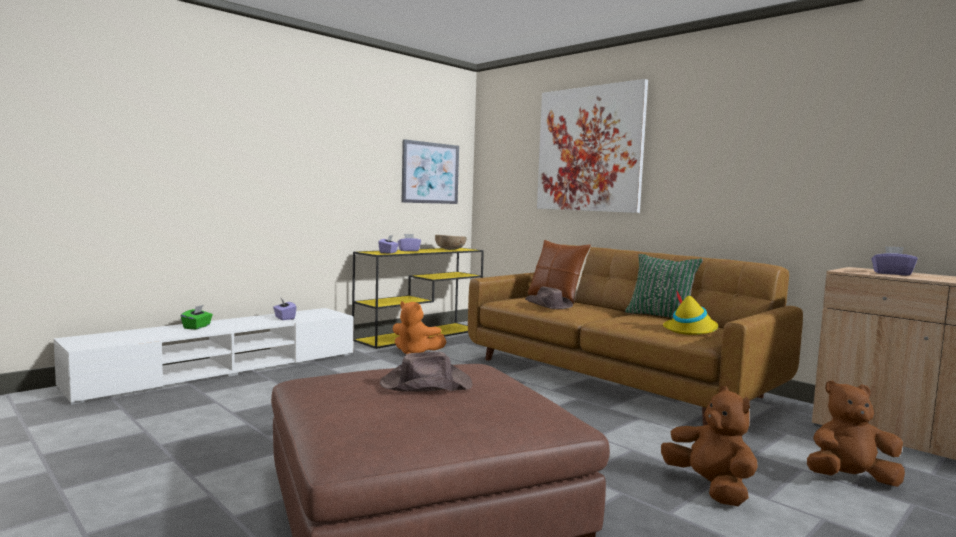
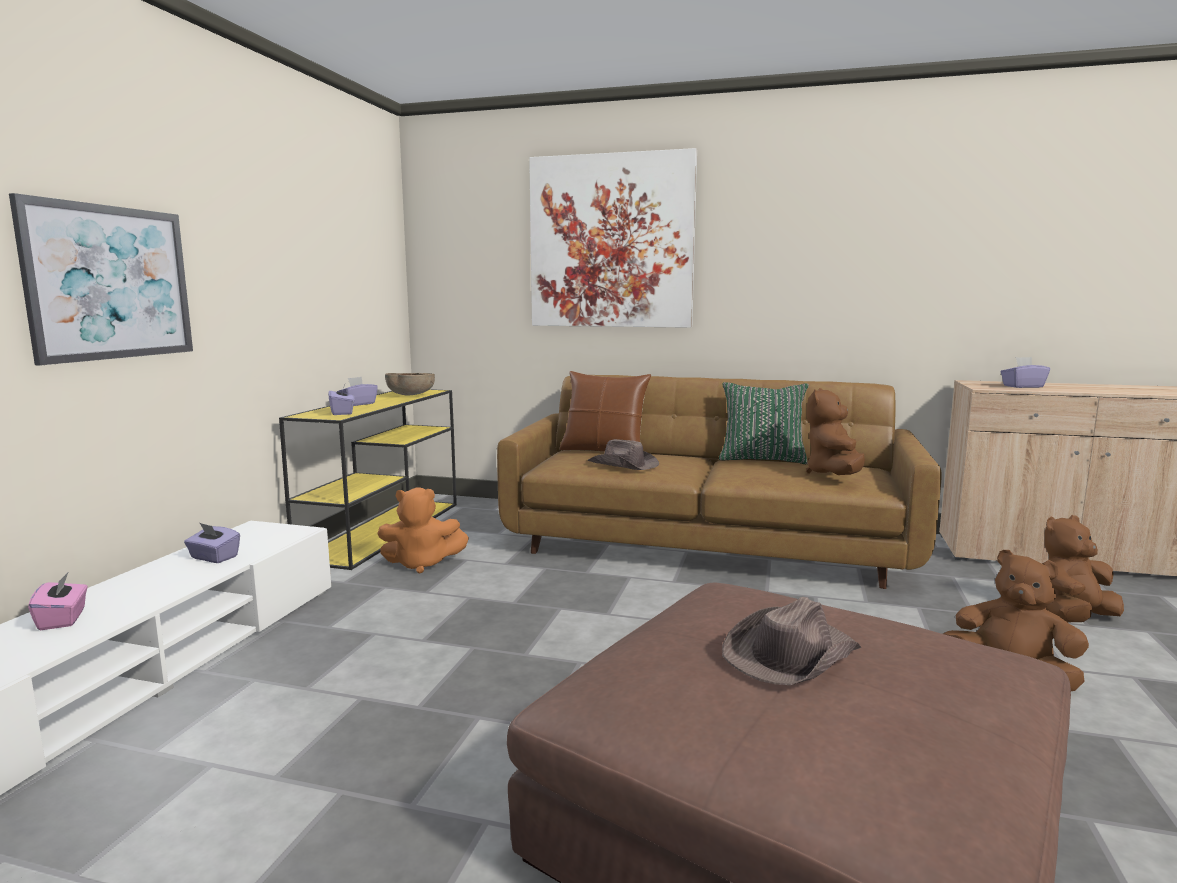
camera: 30 degrees left, 5 degrees up
(197, 327) = (63, 619): green tissue box -> pink tissue box
(430, 173) = (360, 277): picture -> picture (110, 283)
(690, 330) = (834, 475): yellow hat -> brown plush toy

